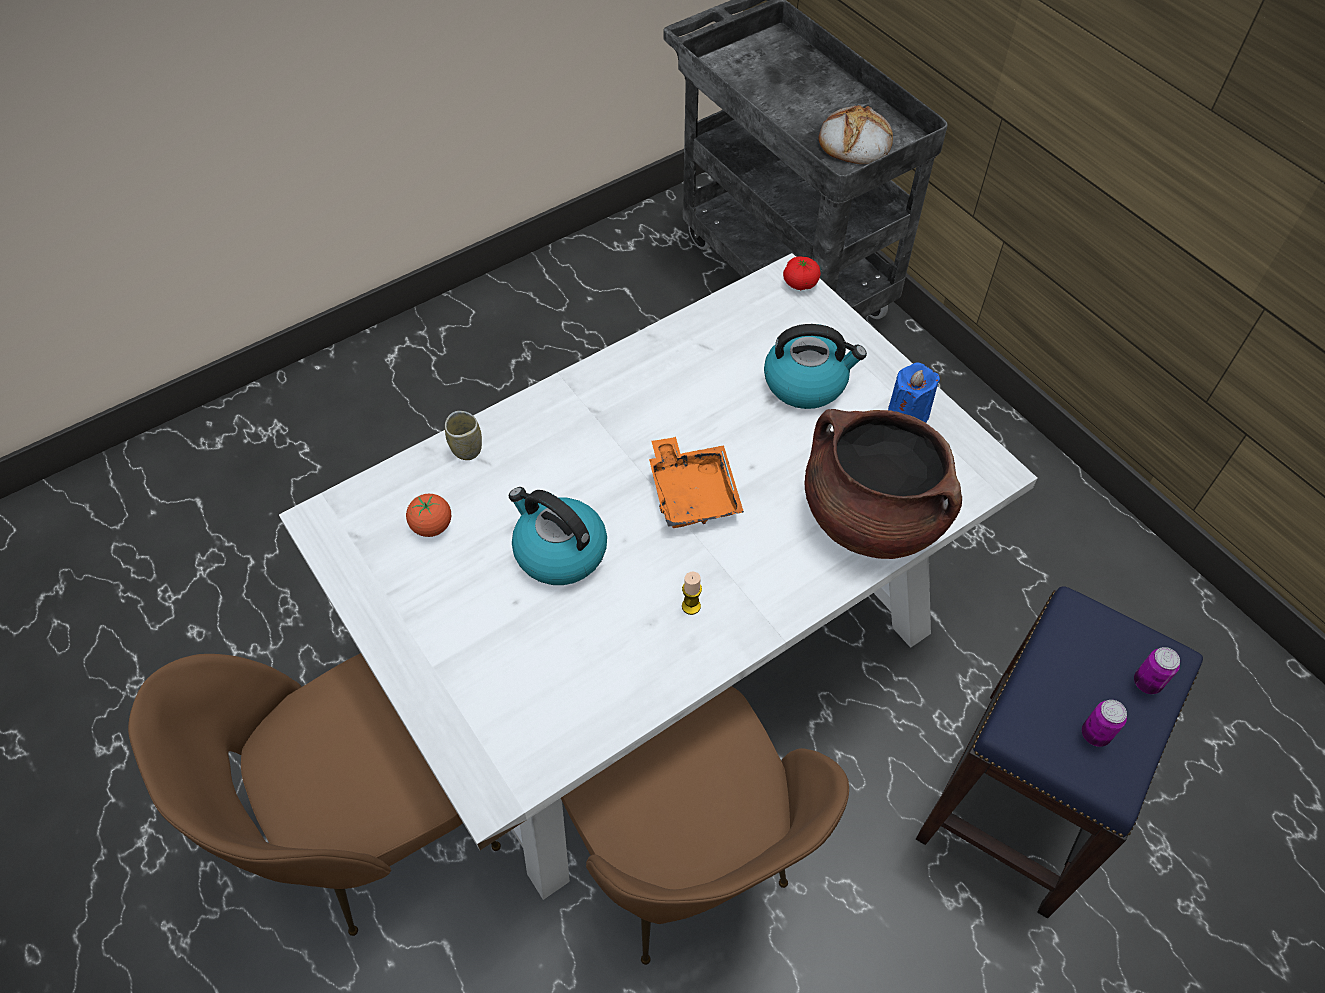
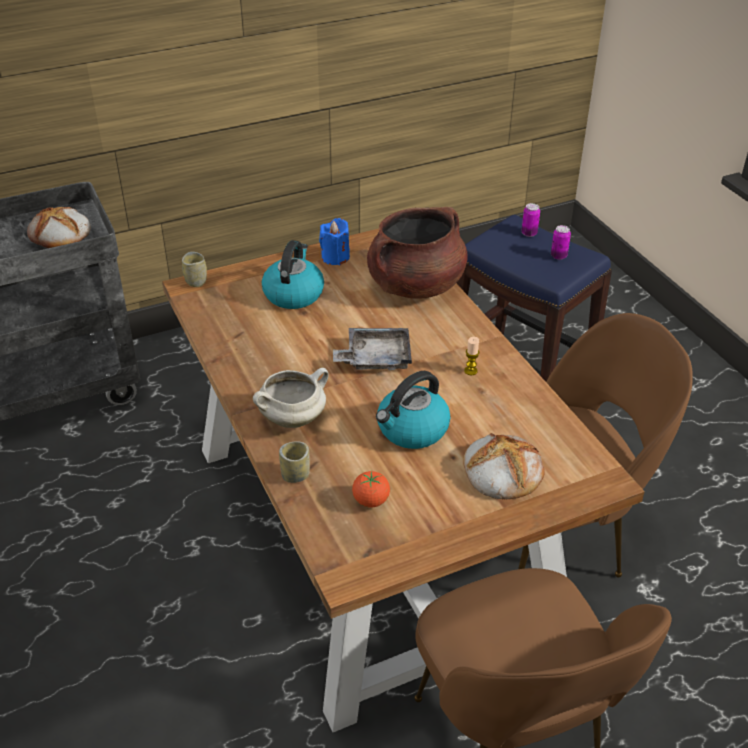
camera: 80 degrees left, 15 degrees down
(496, 659) = (501, 470): none -> bread
(561, 429) = (293, 418): none -> white cooking pot
(663, 640) = (370, 531): white dining table -> brown dining table
(693, 492) = (375, 358): orange tray -> grey tray
(800, 283) = (196, 281): tomato -> cup

